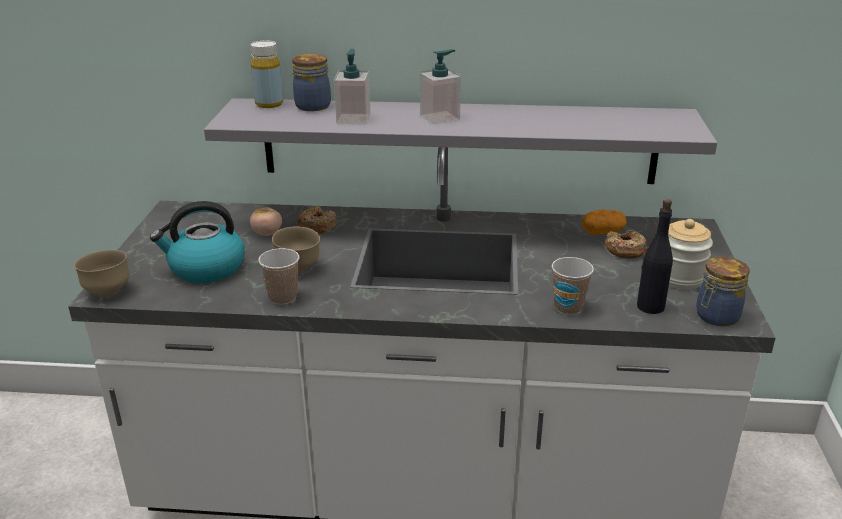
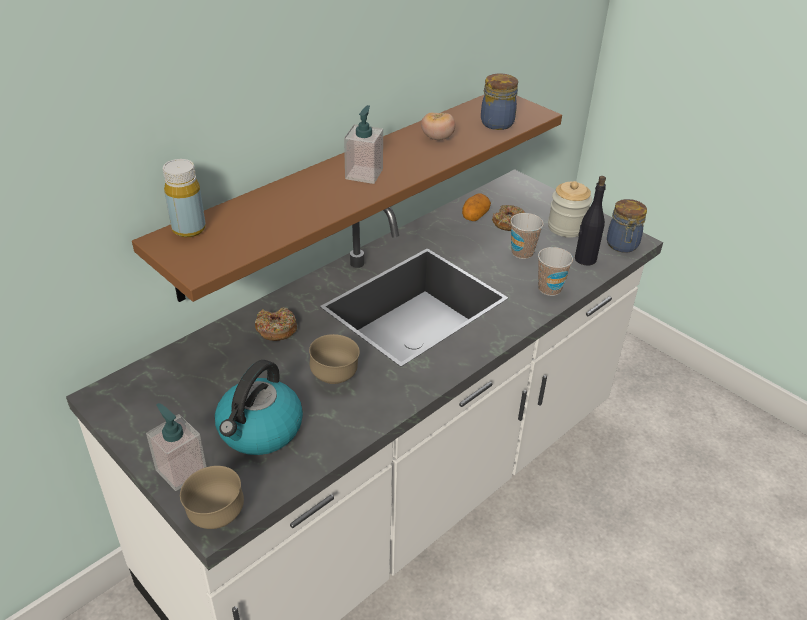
camera: 50 degrees left, 10 degrees up
(267, 233) = (247, 363): tomato -> tomato (437, 138)
(283, 297) = (371, 410): cup -> cup (522, 253)
(313, 105) = (235, 211): jar -> jar (496, 122)
(353, 119) = (302, 209): soap dispenser -> soap dispenser (181, 470)
(458, 141) = (345, 187): grey shelf -> brown shelf

